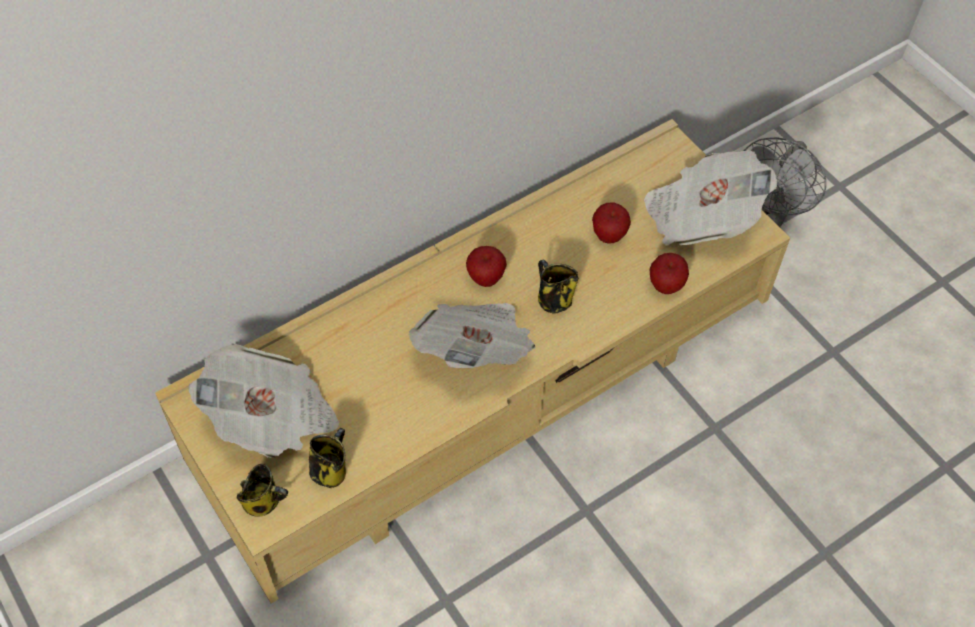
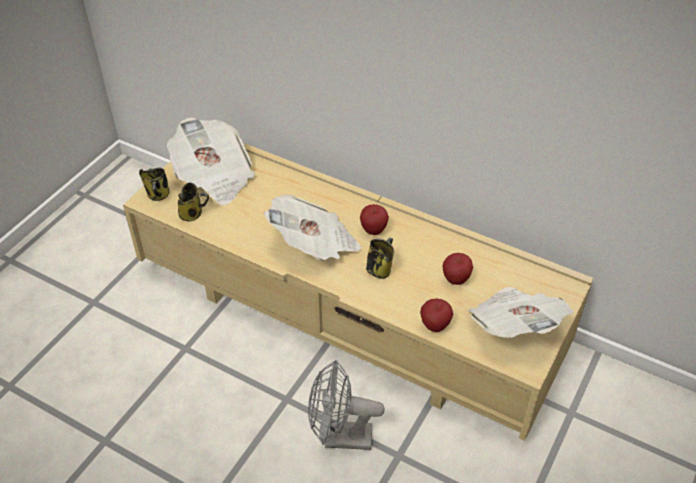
camera: 65 degrees right, 10 degrees down
(771, 214) = (627, 428): grey fan -> grey fan (340, 437)

